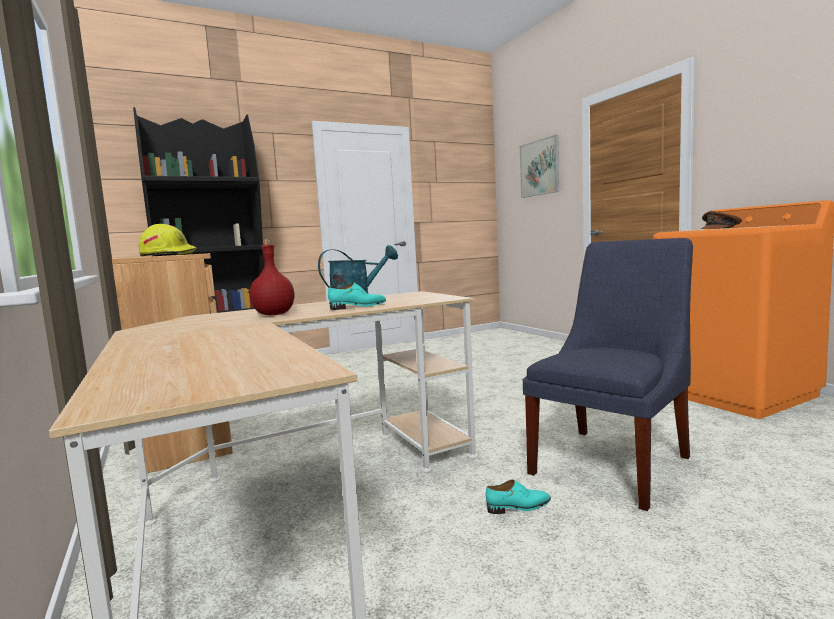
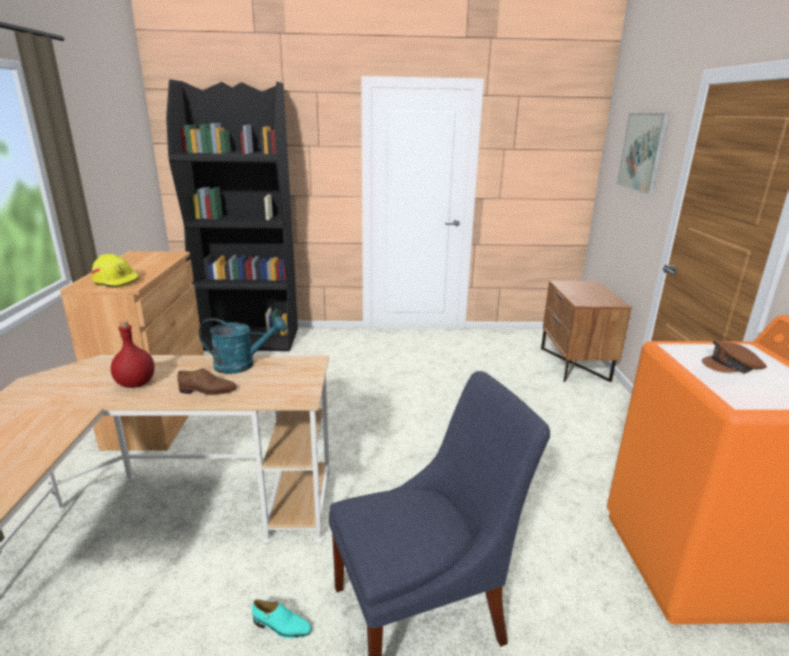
camera: 25 degrees right, 15 degrees up
(358, 306) = (208, 391): turquoise shoe -> brown shoe
(527, 340) = (575, 364): none -> brown nightstand

